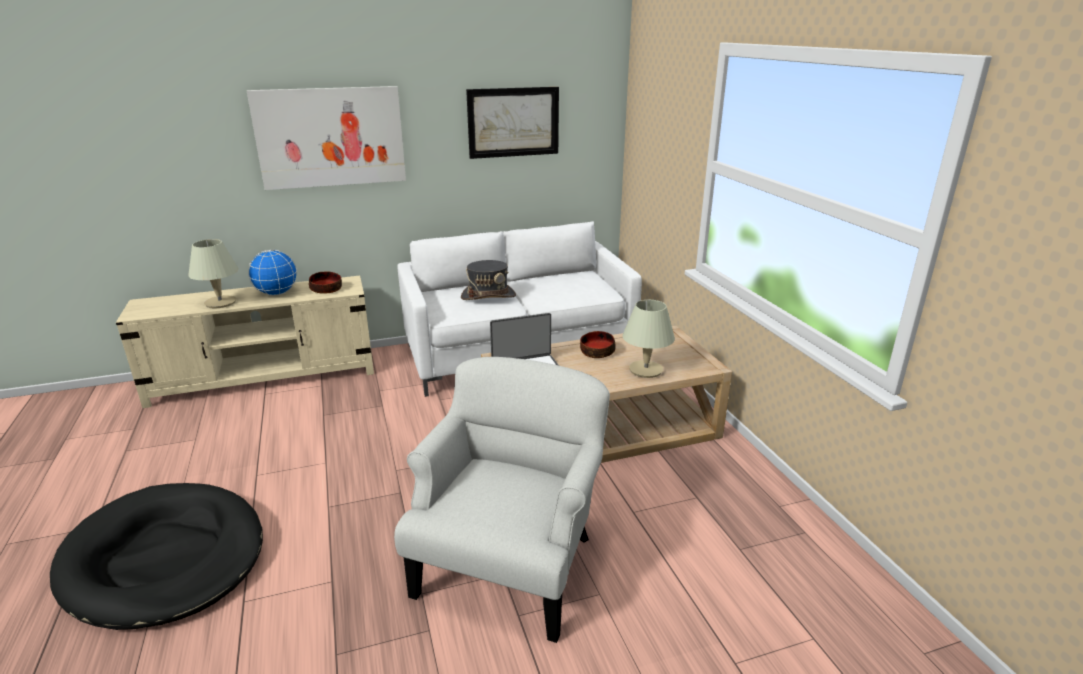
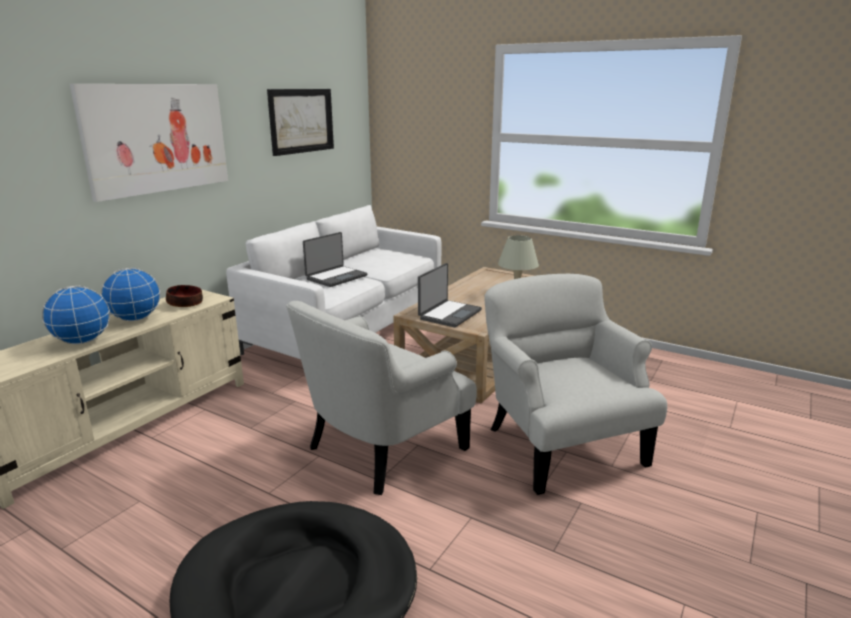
camera: 40 degrees left, 5 degrees down
(221, 302) = (82, 341): beige table lamp -> globe
(372, 480) = (382, 448): none -> white armchair
(488, 296) = (336, 277): grey hat -> laptop
(597, 352) = (467, 292): bowl -> none

